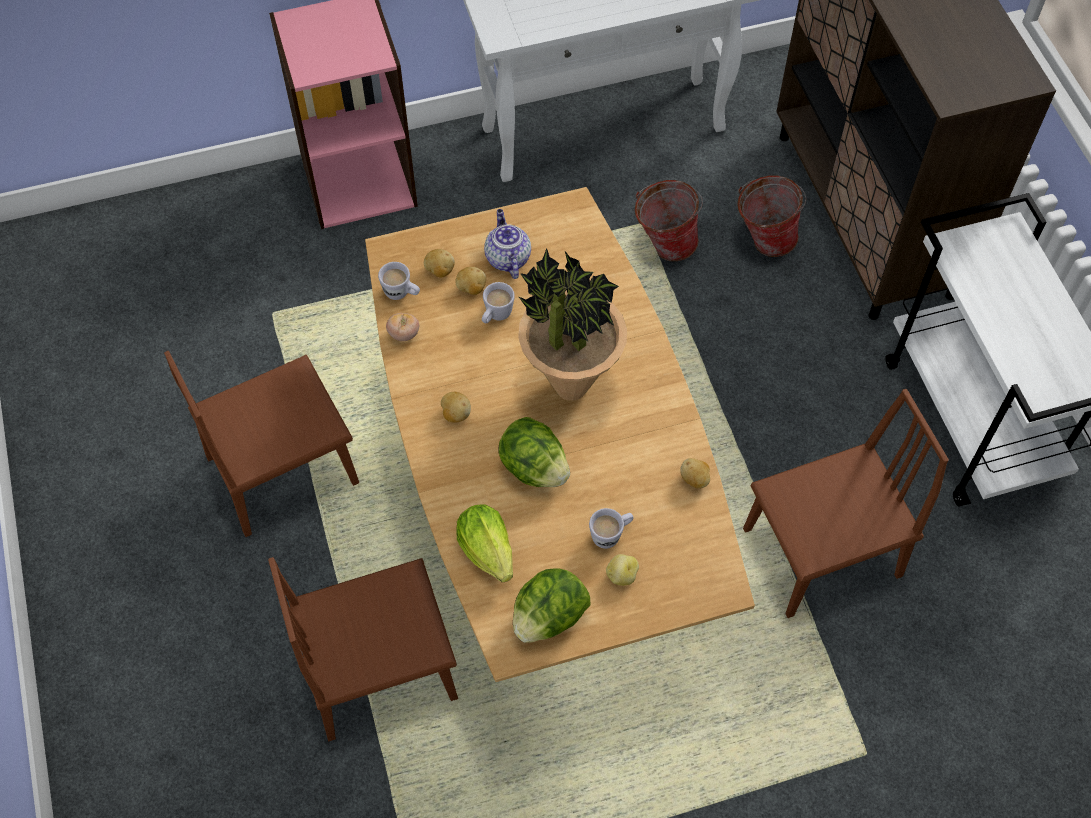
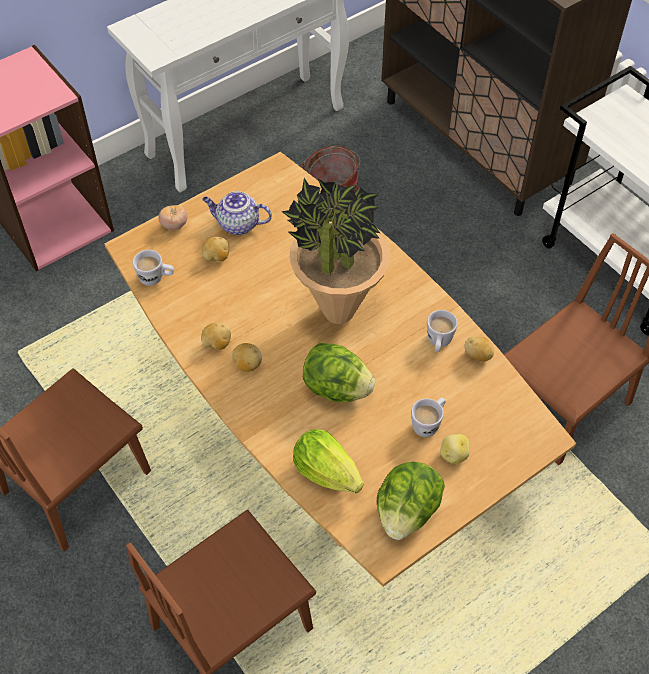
camera: 20 degrees left, 5 degrees down
(404, 334) = (172, 311): tomato -> tomato (174, 225)
(439, 271) = (182, 251): potato -> potato (217, 344)
(496, 316) = (248, 273): white mug -> white mug (438, 343)
(507, 258) = (237, 224): teapot -> teapot turned 45 degrees counterclockwise
(763, 240) = (408, 180): bucket -> none

